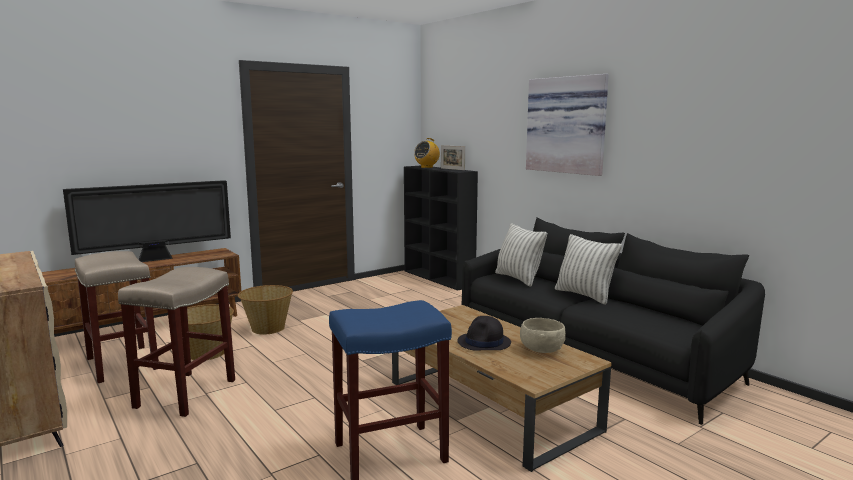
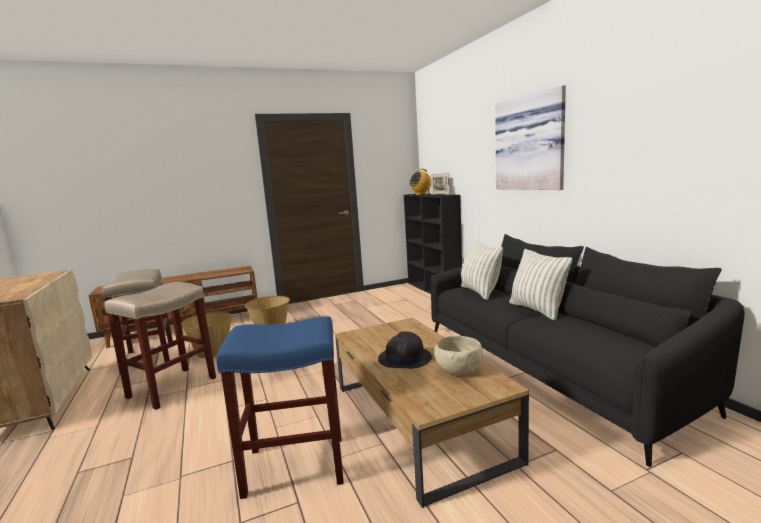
camera: 15 degrees right, 0 degrees up
(157, 259) = (193, 275): television -> none

